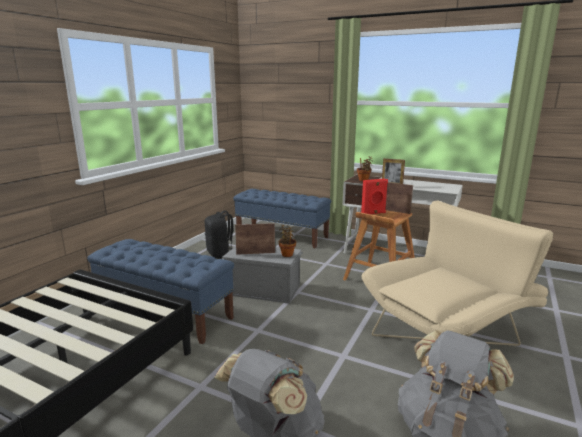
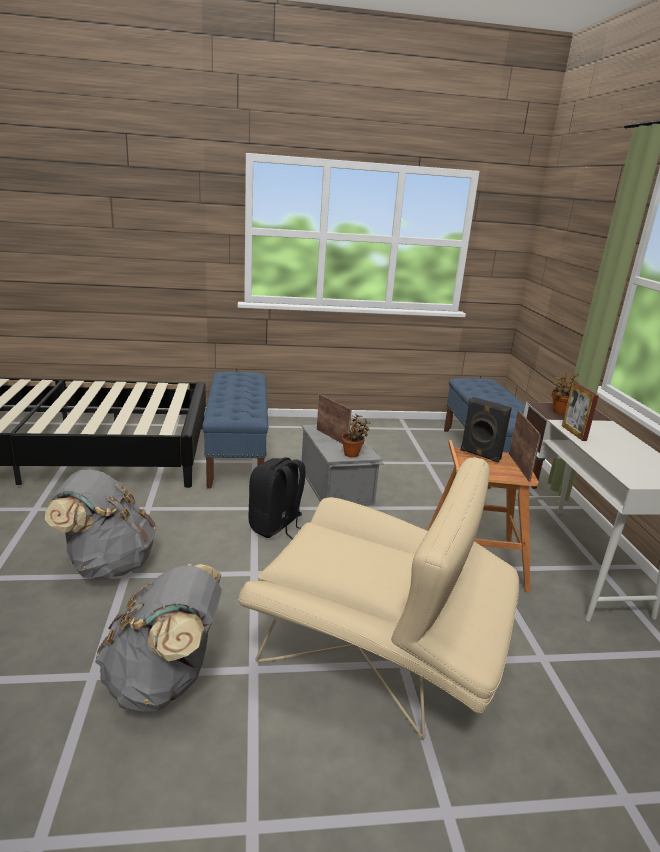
camera: 55 degrees right, 5 degrees up
(220, 254) = (382, 438): black backpack -> black backpack (276, 527)
(373, 213) = (480, 455): red speaker -> black speaker

